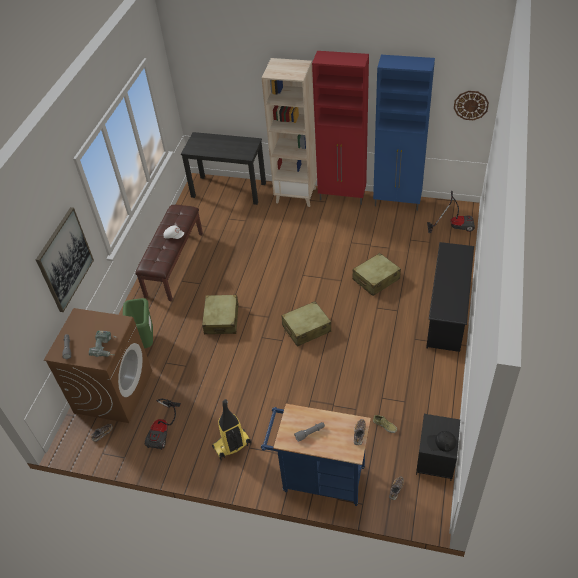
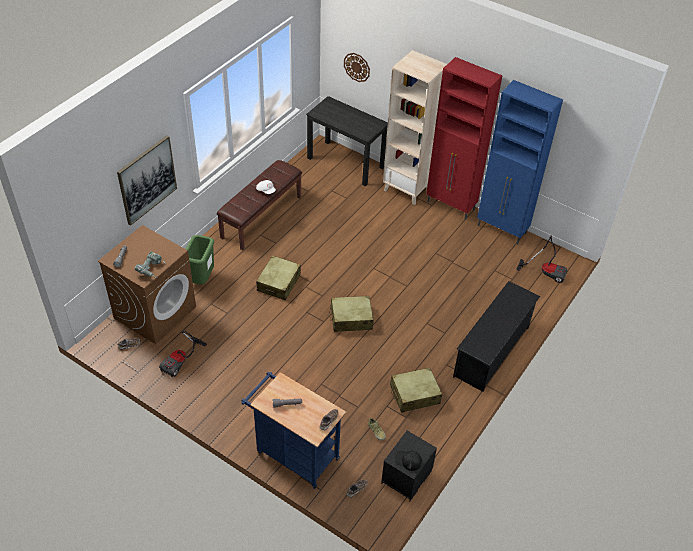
camera: 15 degrees right, 0 degrees up
(232, 446) = (233, 397): vacuum cleaner -> none
(375, 279) = (440, 296): beige suitcase -> beige suitcase (414, 395)
(471, 105) = (591, 156): wall clock -> wall clock (357, 67)

